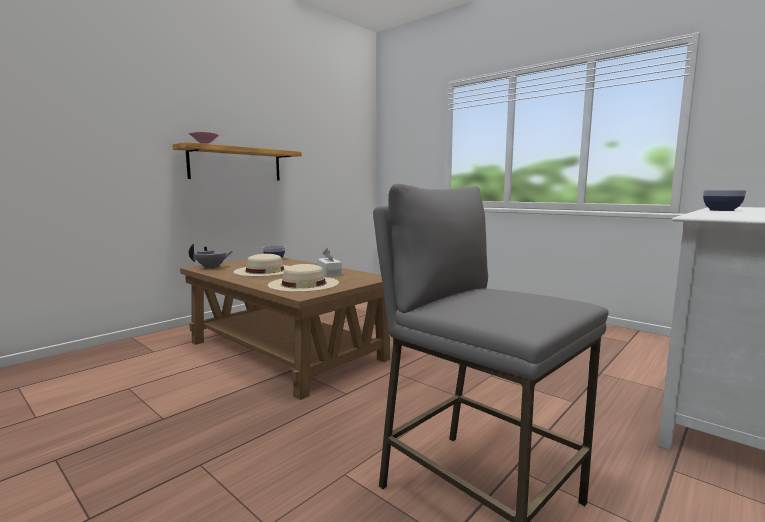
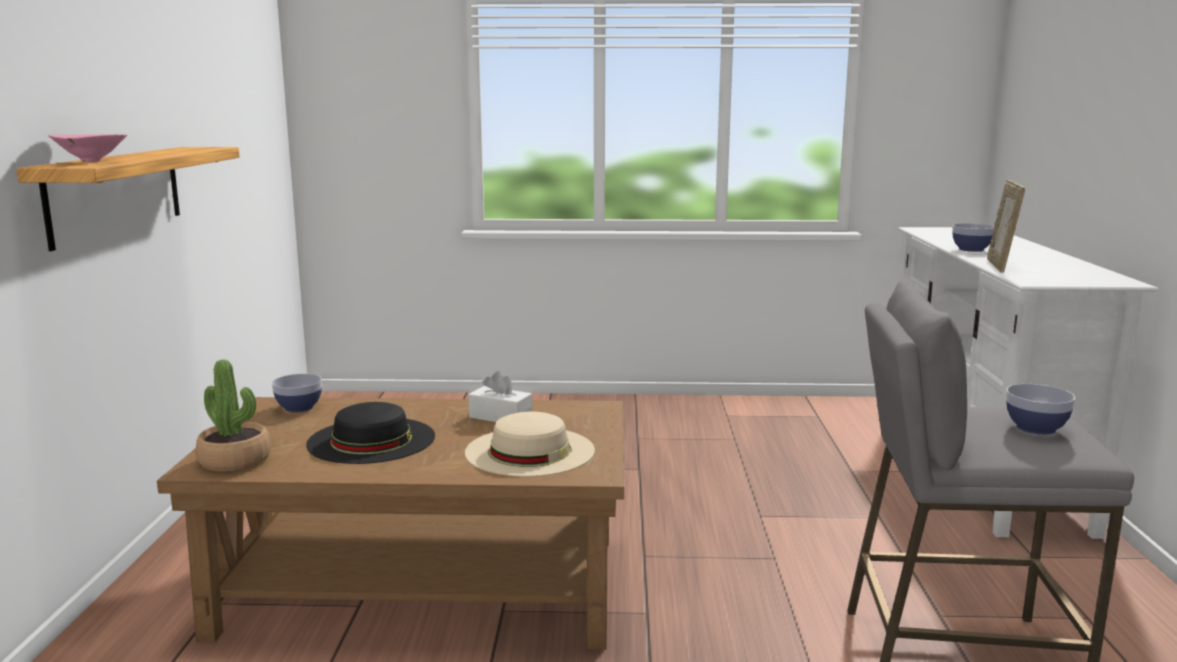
camera: 40 degrees left, 5 degrees up
(212, 267) = (235, 461): grey teapot -> potted plant
(265, 270) = (371, 440): beige hat -> black hat
(522, 304) = (1035, 428): none -> bowl
(707, 213) = (1000, 266): none -> picture frame

